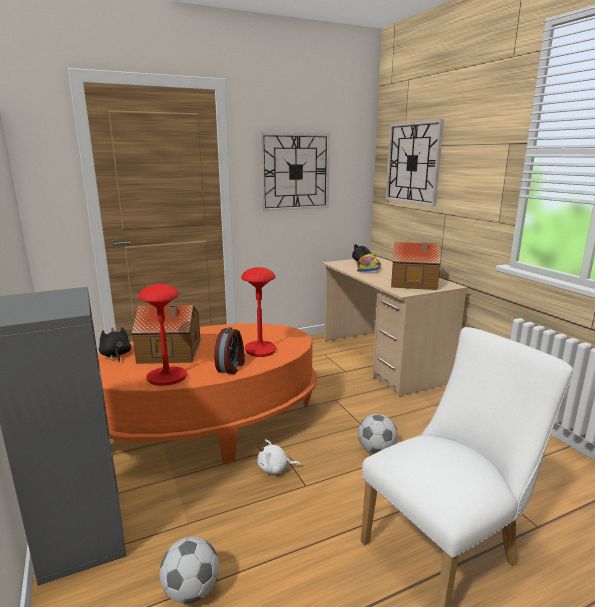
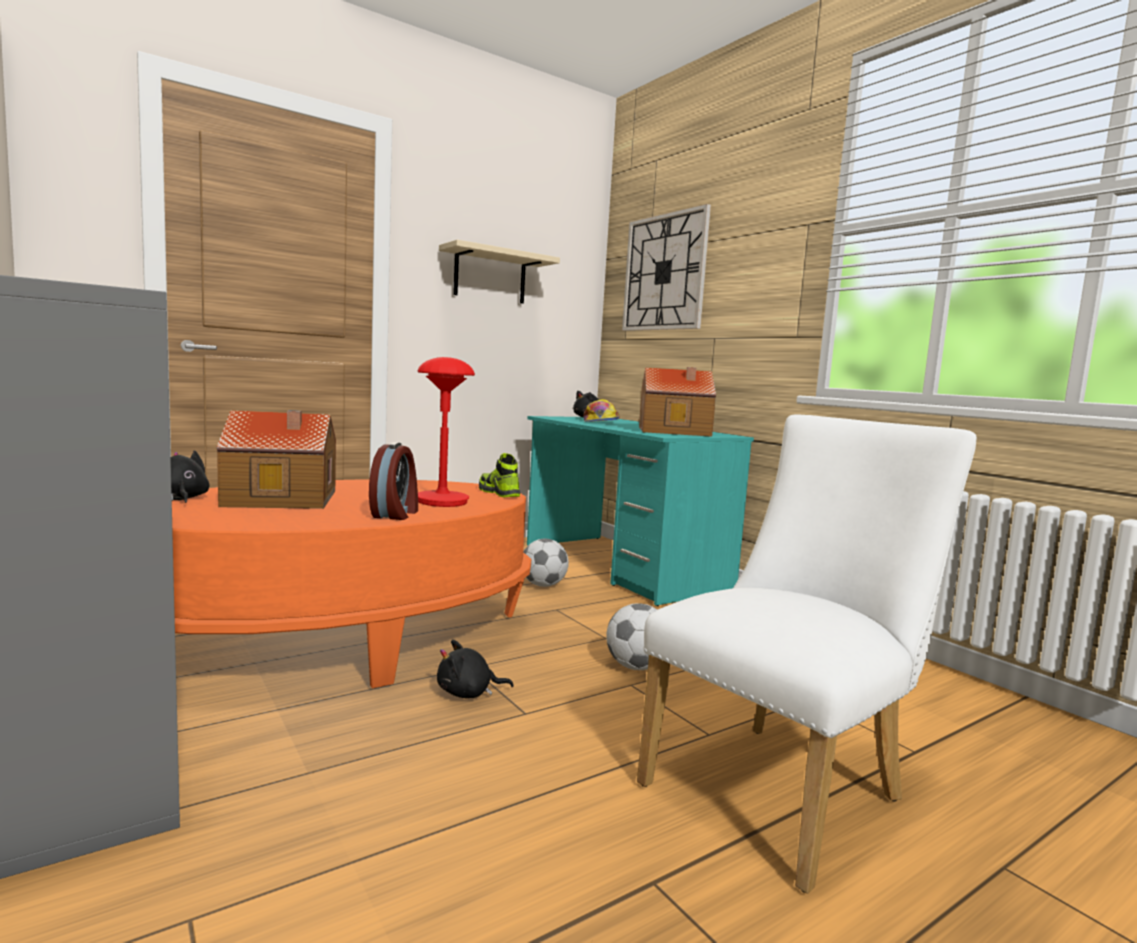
camera: 10 degrees left, 10 degrees down
(167, 377) = (279, 520): red table lamp -> none
(191, 590) = (322, 873): football -> football (543, 585)
(275, 469) = (468, 693): white plush toy -> black plush toy
(295, 172) = (490, 276): wall clock -> beige shelf
(296, 337) = (498, 492): none -> shoe
(383, 360) = (622, 567): beige desk -> turquoise desk

